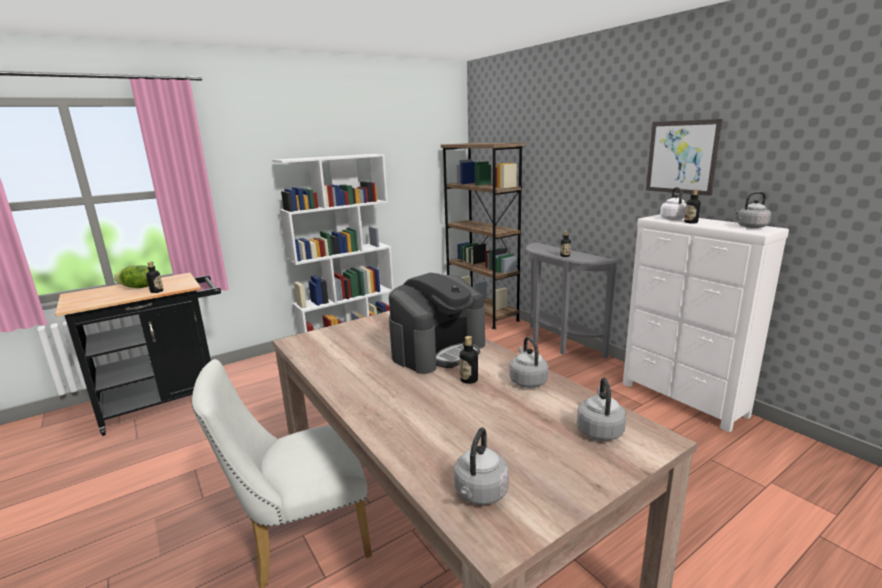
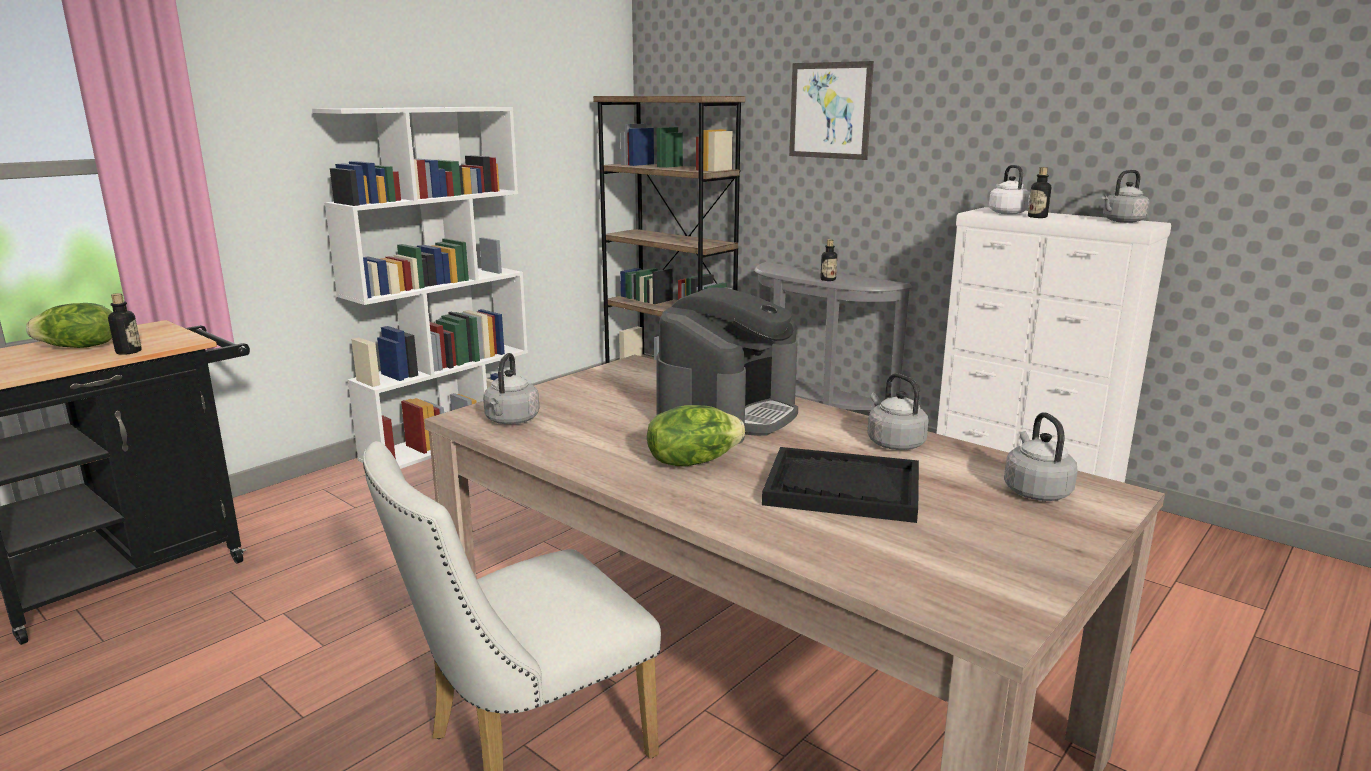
camera: 15 degrees left, 0 degrees up
(393, 383) = (692, 461): none -> lettuce
(469, 379) = (806, 448): bottle -> none
(469, 414) = (842, 488): none -> black tray
(480, 494) = (933, 576): grey kettle -> grey kettle (511, 421)
(681, 157) = (1012, 121): picture -> picture (830, 110)

